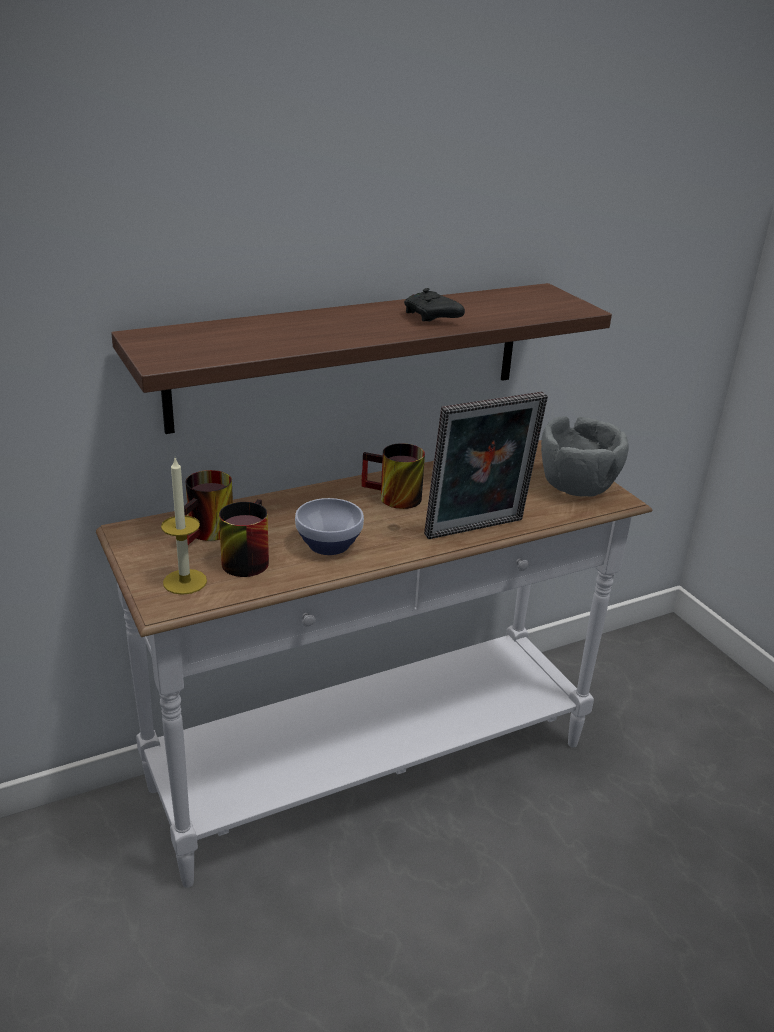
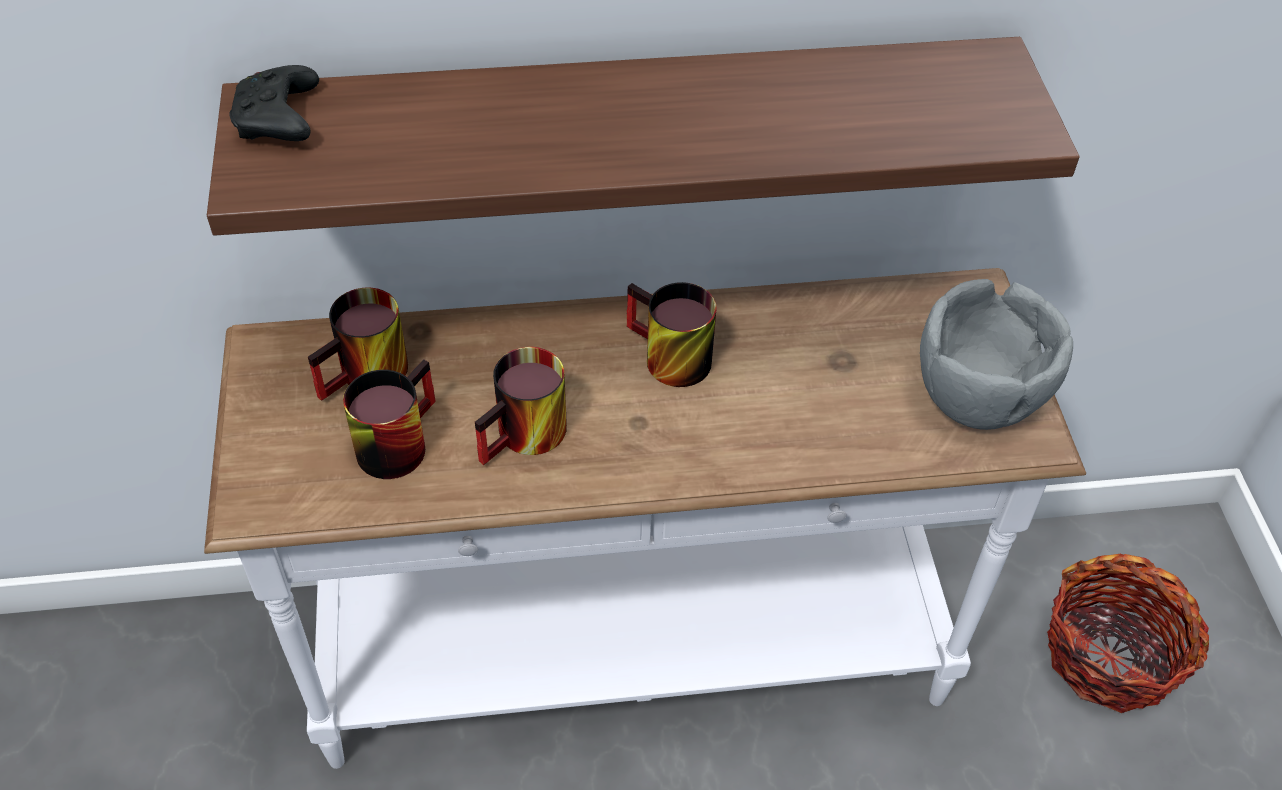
camera: 20 degrees right, 20 degrees up
(185, 582) = (295, 468): candle -> none
(330, 544) = (527, 439): bowl -> mug
(432, 317) = (742, 122): black game controller -> black game controller (279, 121)
(477, 530) = (762, 461): picture frame -> none
(658, 697) = (1110, 655): none -> basket

